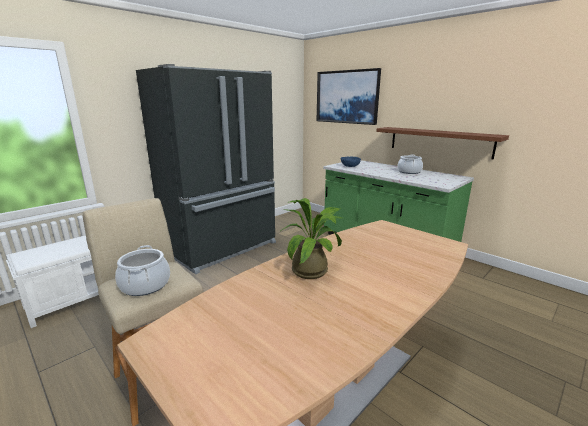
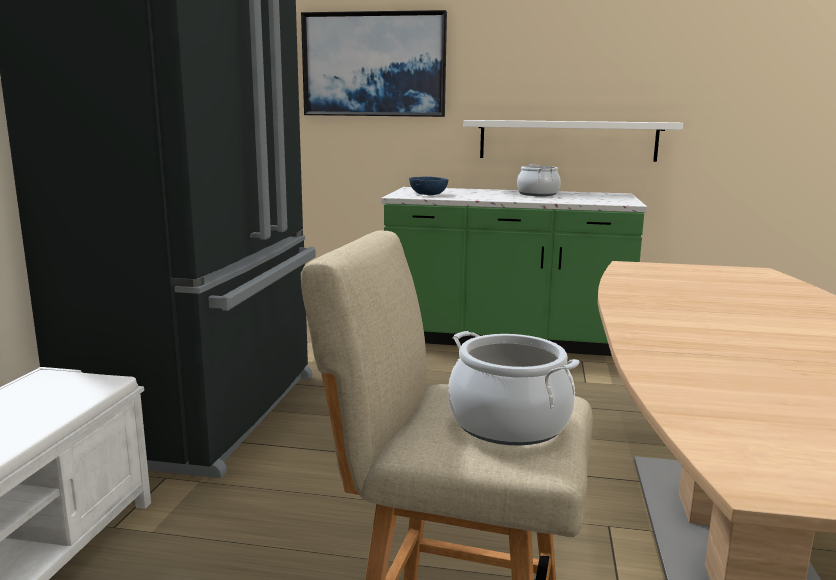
camera: 35 degrees left, 5 degrees down
(313, 270) = (700, 330): potted plant -> none
(439, 141) = (567, 140): brown shelf -> white shelf

